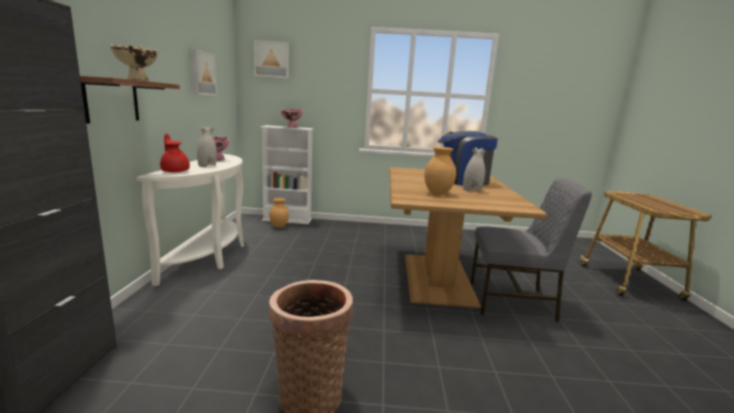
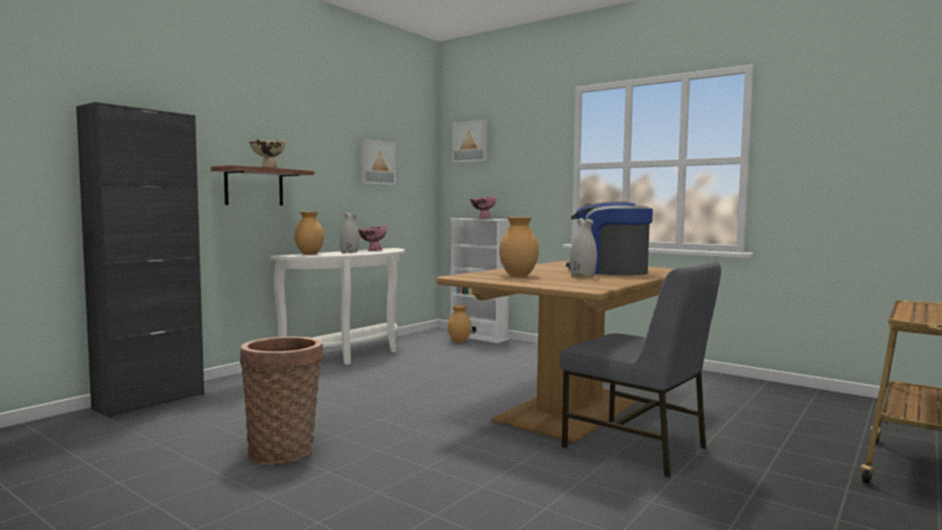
camera: 35 degrees right, 10 degrees down
(175, 171) = (310, 254): red teapot -> brown vase

